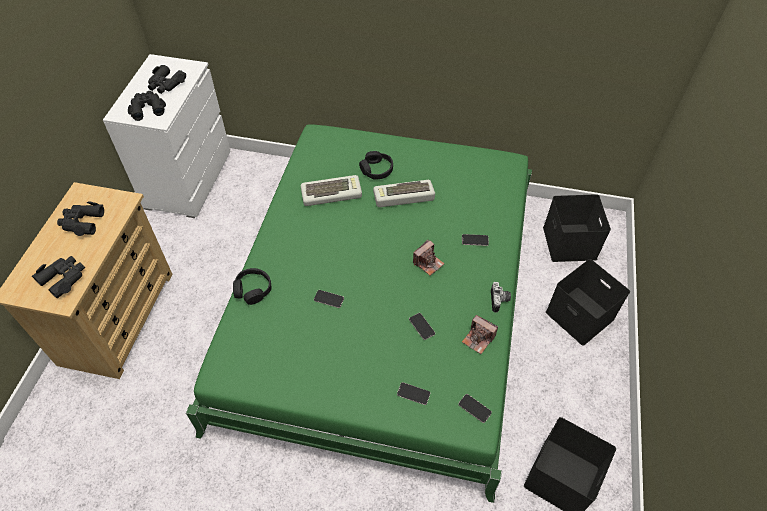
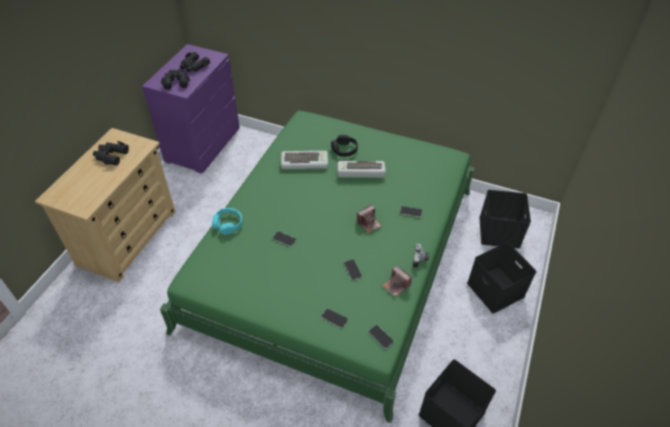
camera: 10 degrees right, 5 degrees down
(63, 278) = (88, 192): black binoculars -> none
(188, 180) = (203, 145): white dresser -> purple dresser
(253, 289) = (228, 224): black headphones -> turquoise headphones

